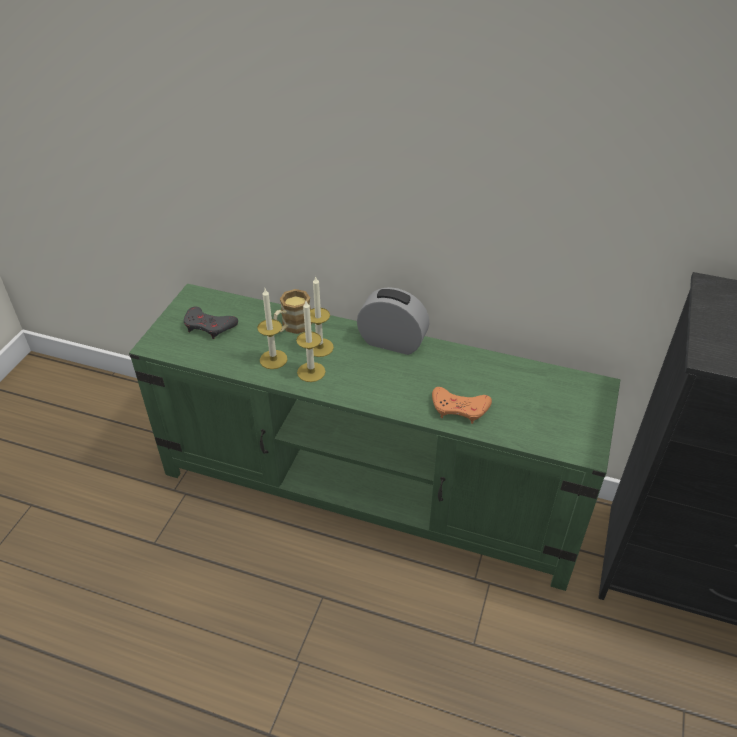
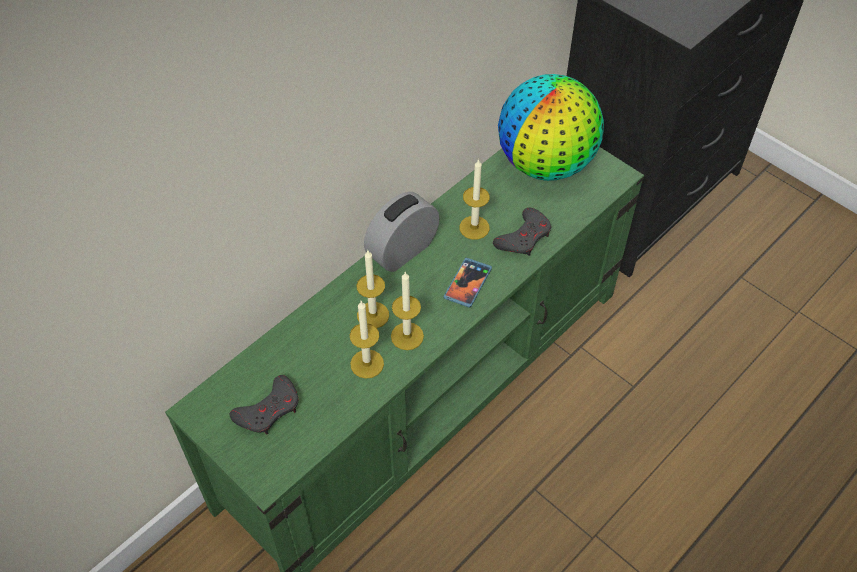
camera: 65 degrees left, 10 degrees up
(292, 327) = (323, 329): mug -> none
(384, 389) = (467, 283): none -> phone
(446, 374) = (474, 227): none -> candle
(459, 408) = (524, 237): orange game controller -> grey game controller
(556, 397) = (546, 164): none -> globe

